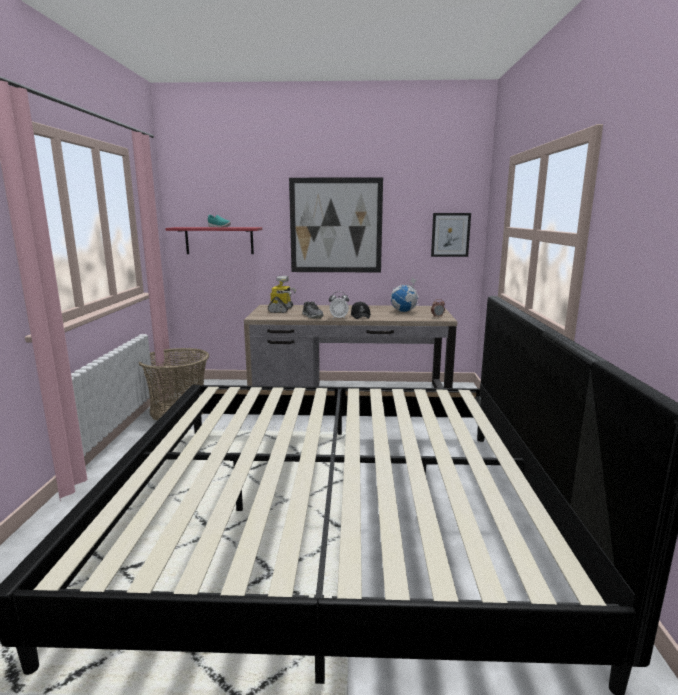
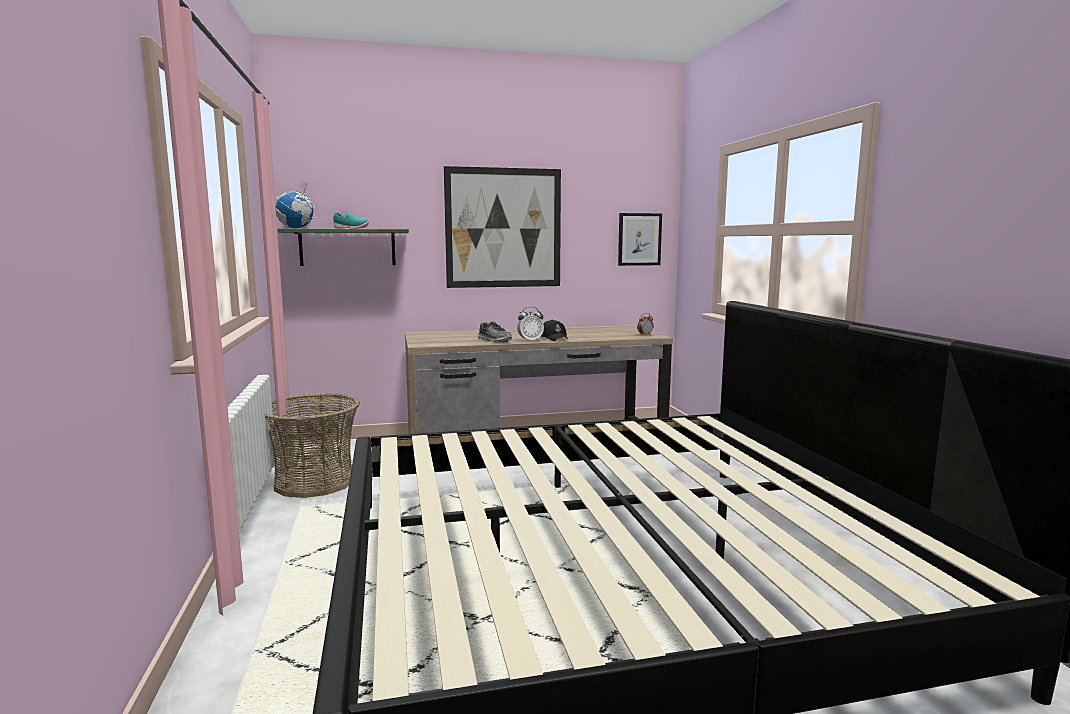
camera: 15 degrees left, 5 degrees down
(219, 240) = (347, 247): red shelf -> green shelf
(281, 310) = (443, 336): toy robot -> none
(404, 311) = (598, 331): globe -> globe (296, 228)

